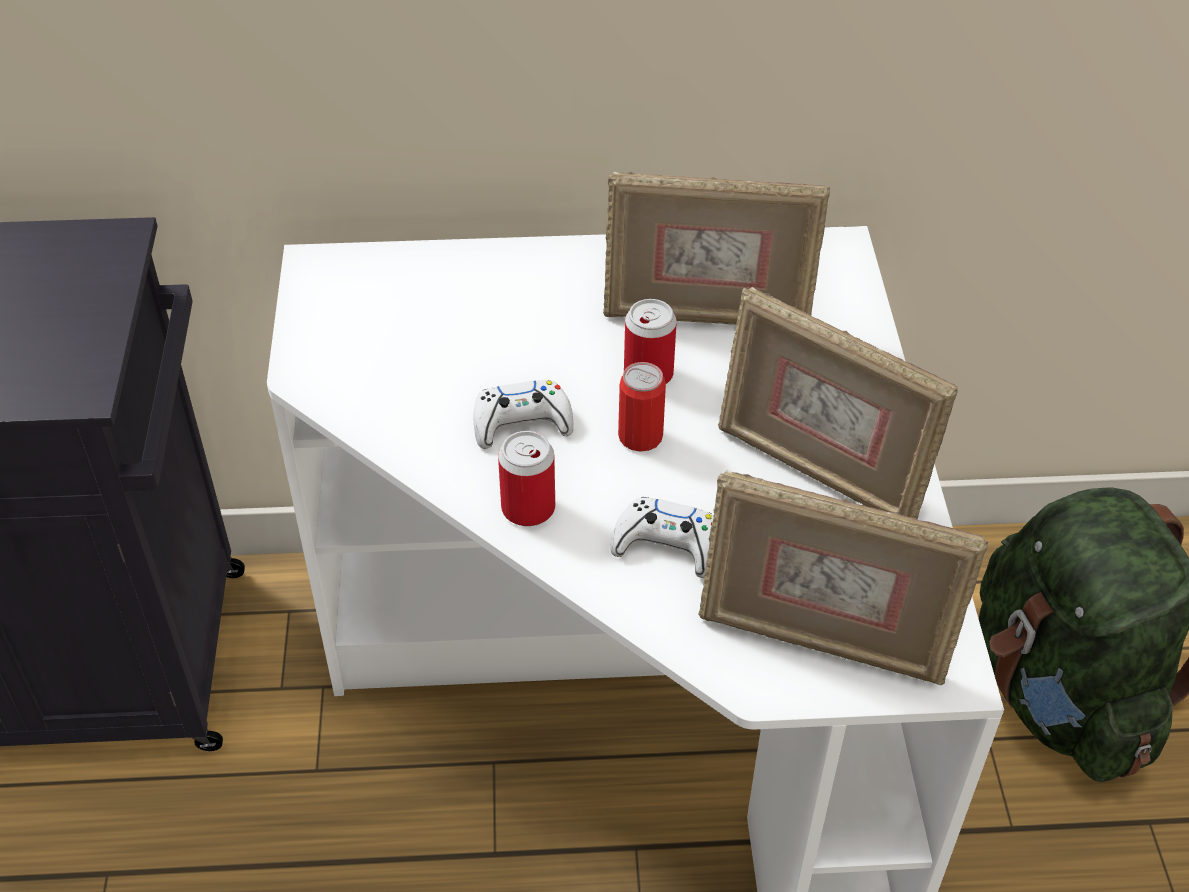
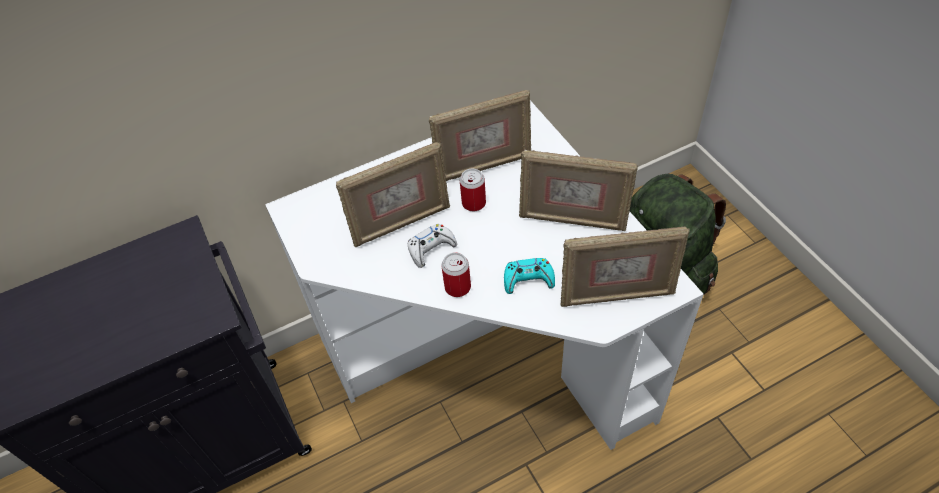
camera: 20 degrees left, 5 degrees up
(495, 360) = (401, 223): none -> picture frame
(640, 436) = (487, 234): can -> none
(667, 546) = (528, 279): white game controller -> turquoise game controller

